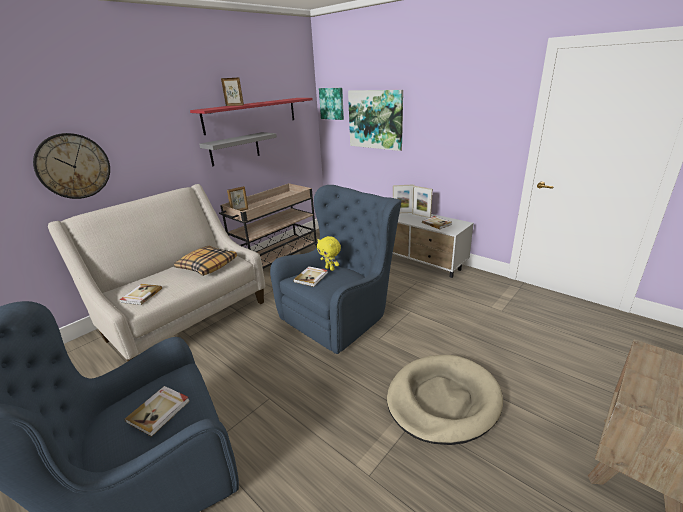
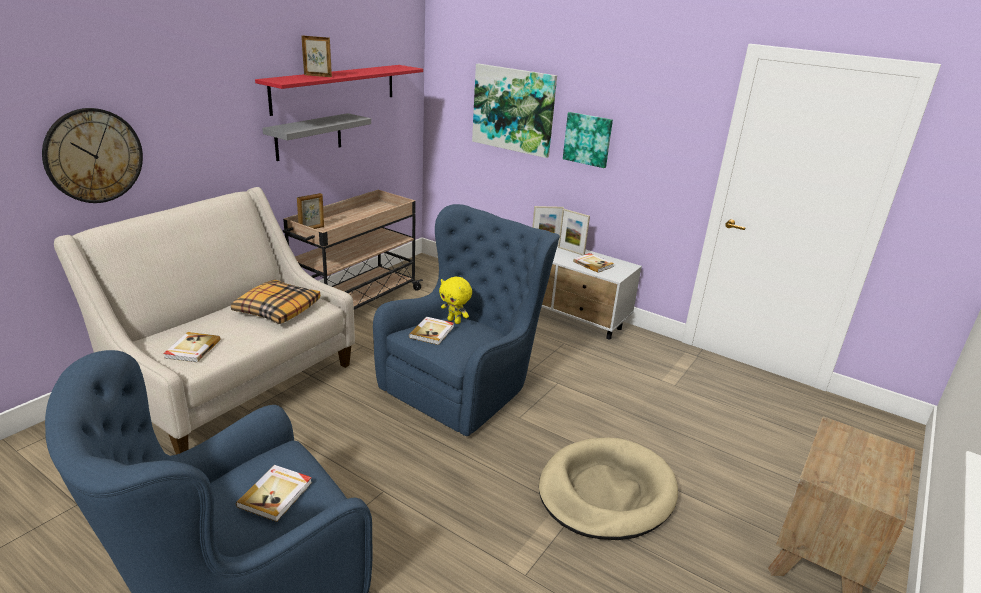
camera: 10 degrees left, 0 degrees up
(332, 103) = (448, 77): picture -> picture (588, 139)

